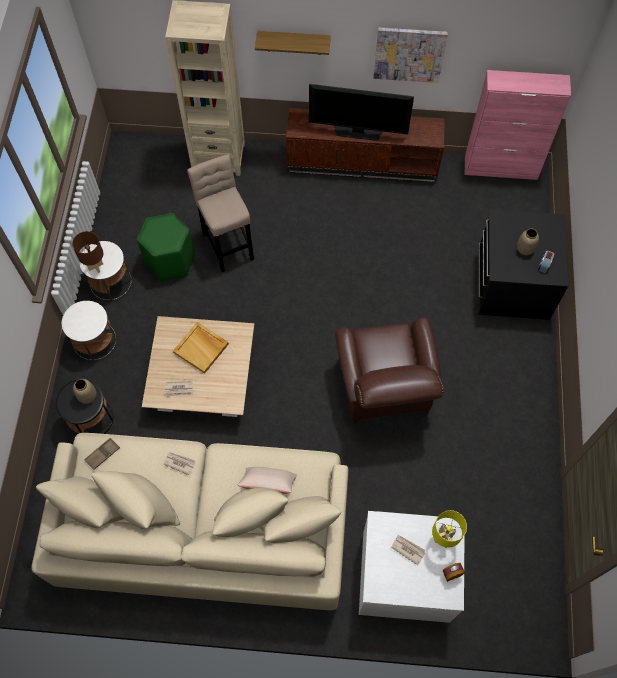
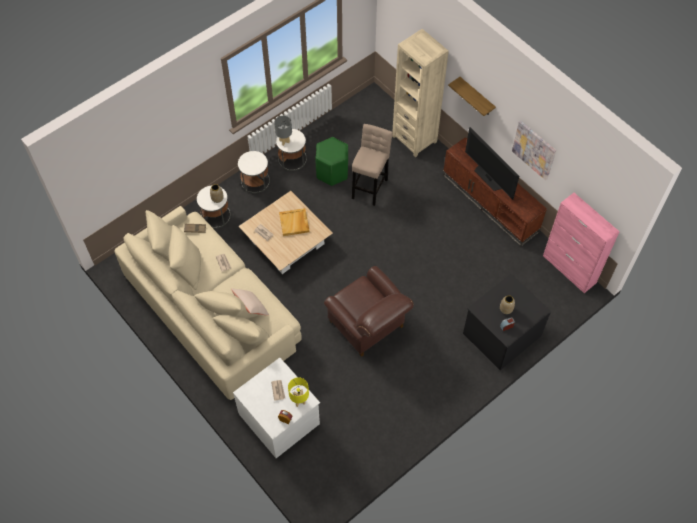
camera: 45 degrees right, 5 degrees down
(91, 418) = (216, 216): black side table -> white side table
(96, 267) = (284, 141): brown table lamp -> grey table lamp
(385, 390) = (368, 326): brown armchair -> brown armchair turned 75 degrees counterclockwise

